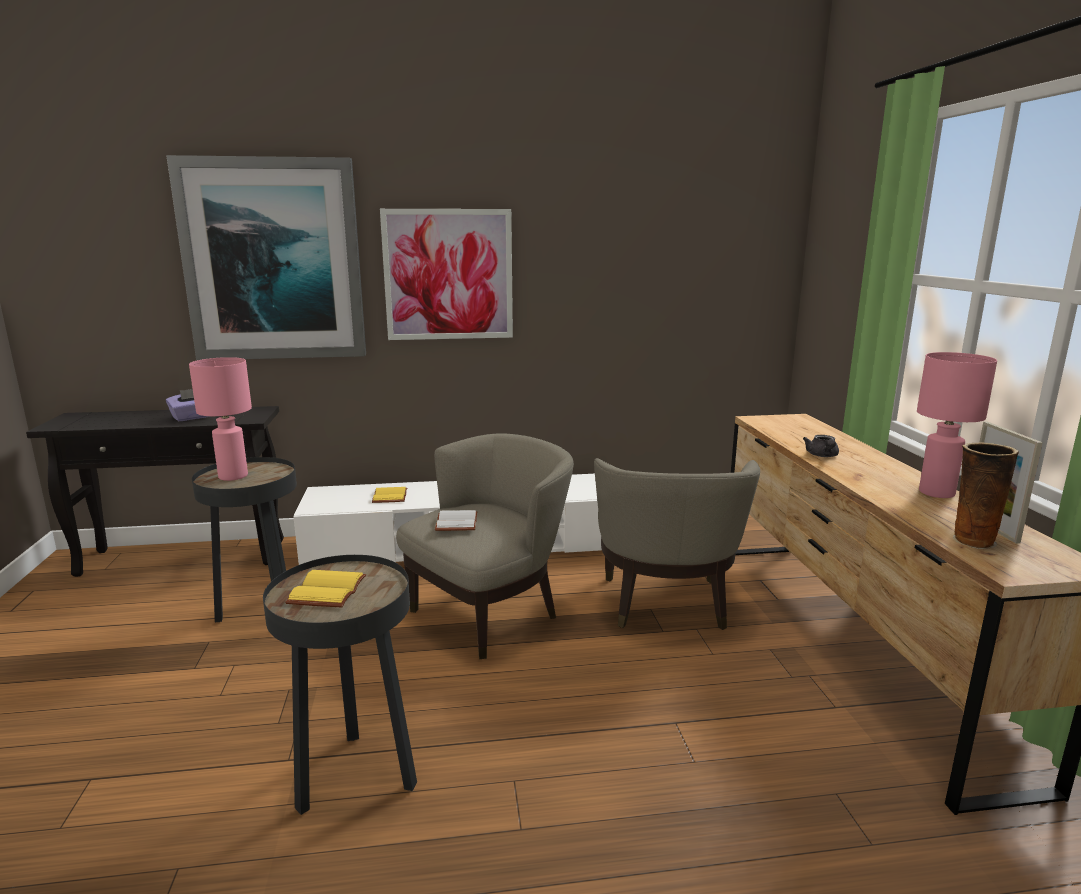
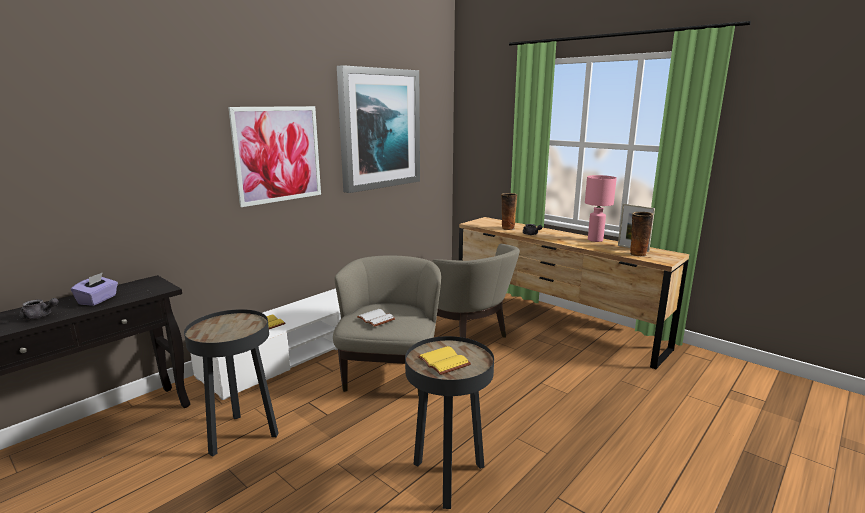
camera: 40 degrees left, 0 degrees up
(133, 421) = (39, 316): none -> grey teapot
(233, 476) = (217, 331): pink table lamp -> none
(274, 260) = (145, 152): picture -> picture (379, 129)
(801, 438) = (507, 228): none -> vase

